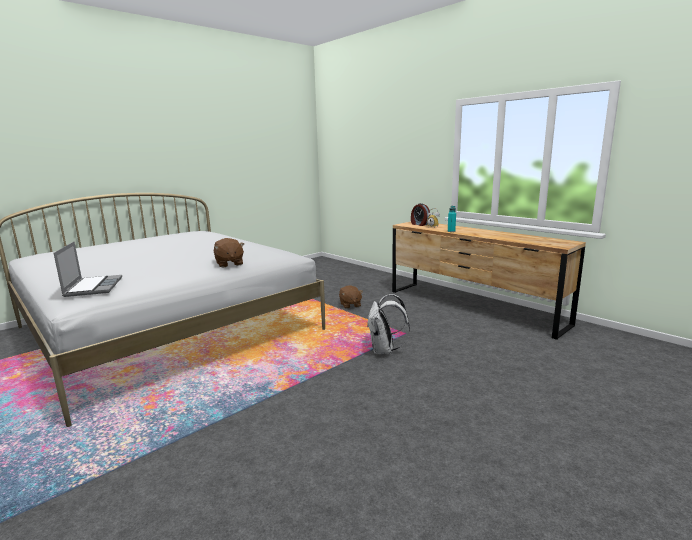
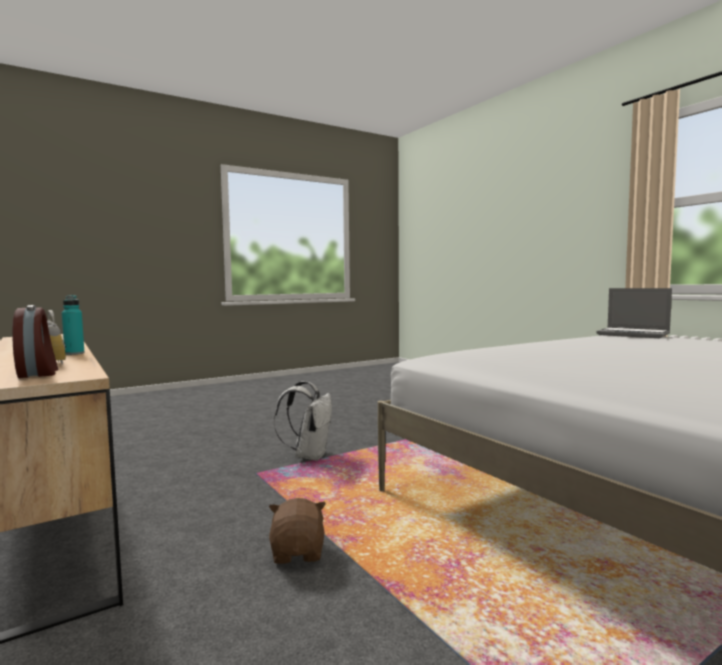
camera: 170 degrees left, 10 degrees down
(93, 287) = (634, 334): laptop -> laptop turned 45 degrees counterclockwise
(229, 264) = (518, 344): brown plush toy -> none

